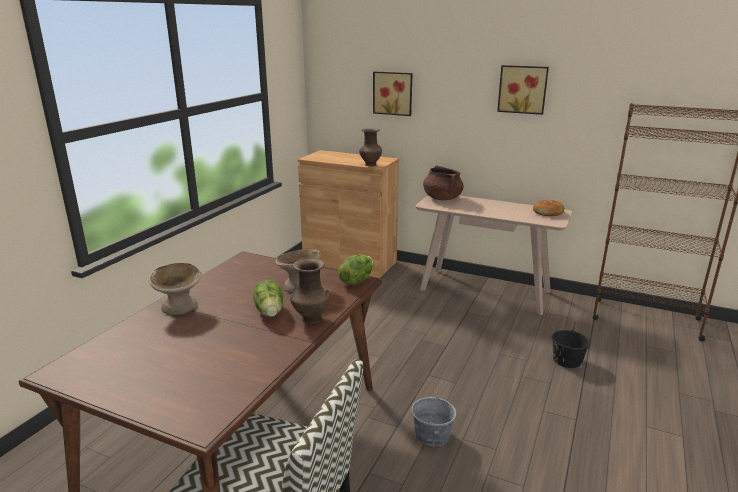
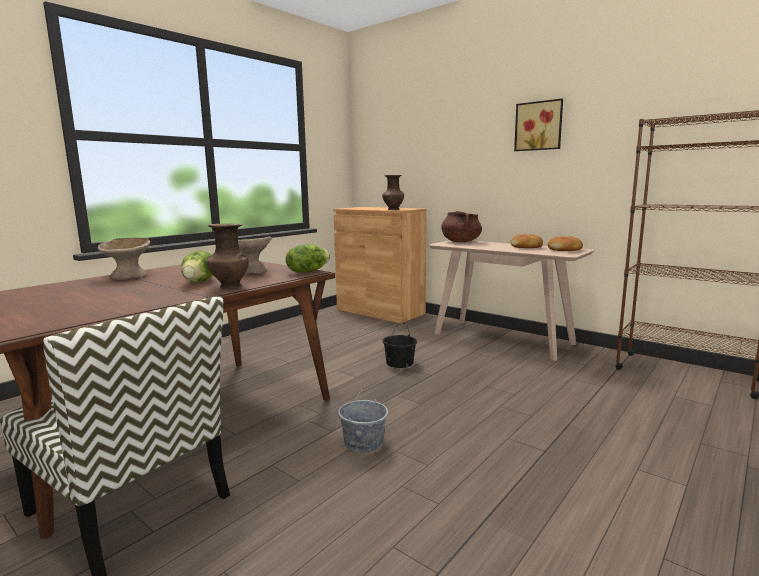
camera: 15 degrees right, 10 degrees down
(393, 93) = (421, 146): picture -> none
(511, 208) = (526, 247): none -> bread
(567, 360) = (564, 398): black bucket -> black bucket (400, 363)

